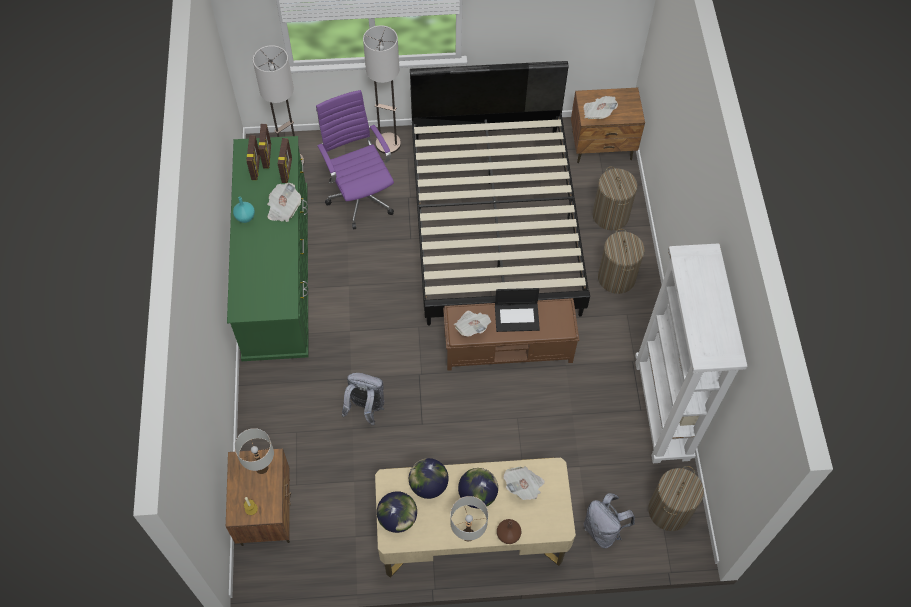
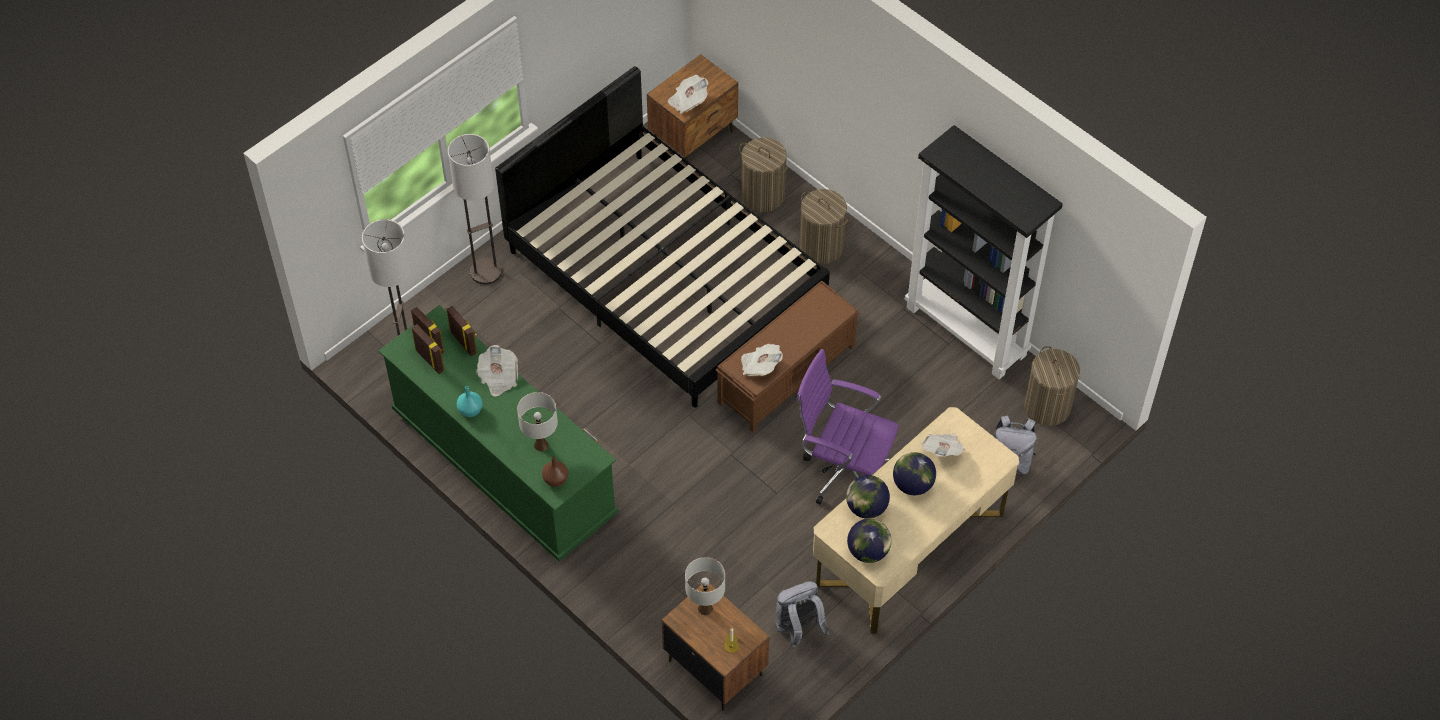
camera: 40 degrees left, 5 degrees down
(360, 197) = (511, 339): purple office chair -> purple office chair (842, 471)
(365, 408) = (713, 517): grey backpack -> grey backpack (798, 629)
(468, 534) = (936, 519): white table lamp -> white table lamp (541, 445)
(507, 535) = (967, 496): brown vase -> brown vase (555, 480)
(517, 317) = (790, 329): laptop -> none
(663, 411) = (967, 331): white bookcase -> black bookcase

